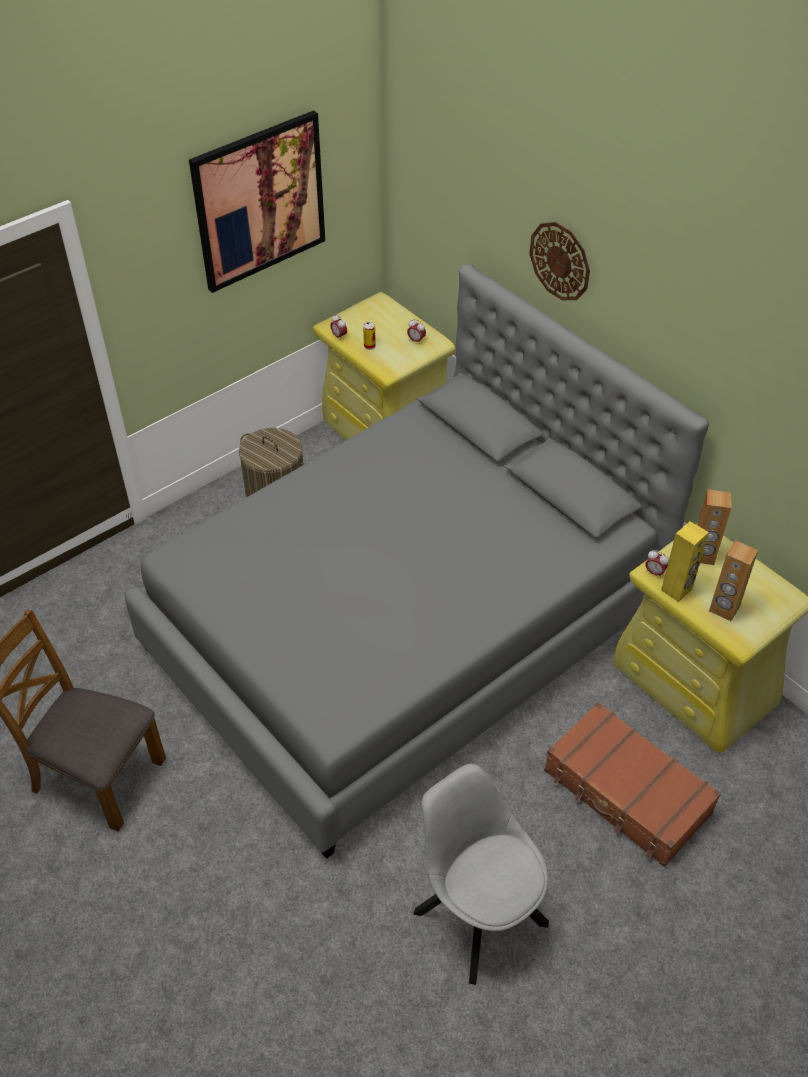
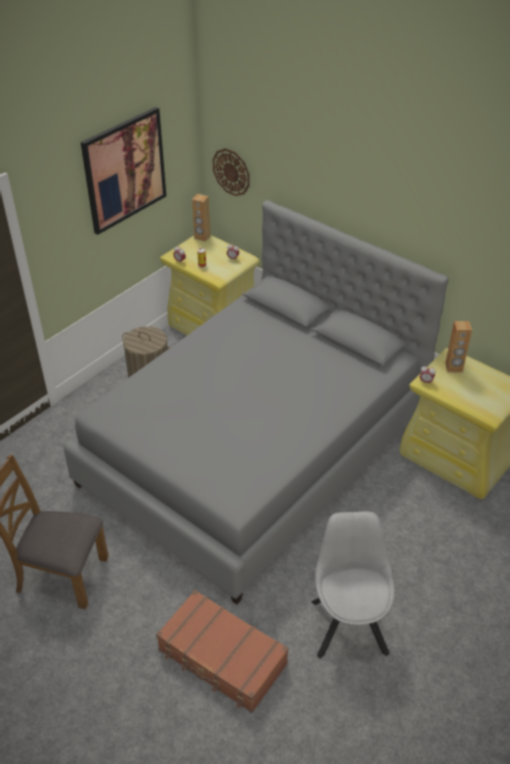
camera: 10 degrees left, 5 degrees down
(478, 915) = (348, 624): grey chair -> grey chair turned 45 degrees clockwise
(560, 261) = (334, 188): wall clock -> wall clock (231, 172)
(626, 793) = (428, 533): brown suitcase -> brown suitcase (222, 658)
(677, 590) = (443, 390): yellow speaker -> none
(724, 609) = (475, 398): brown speaker -> brown speaker (202, 237)

